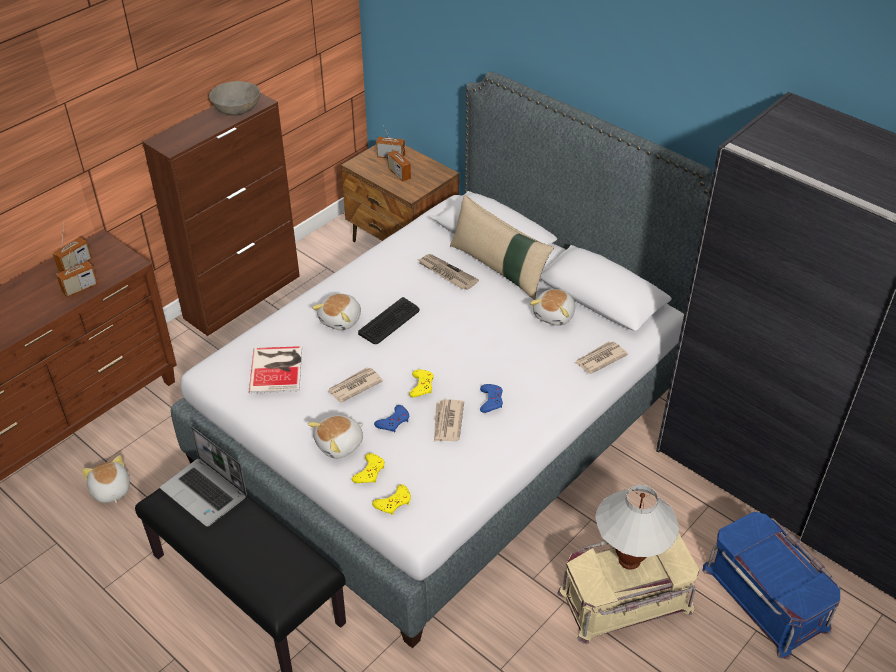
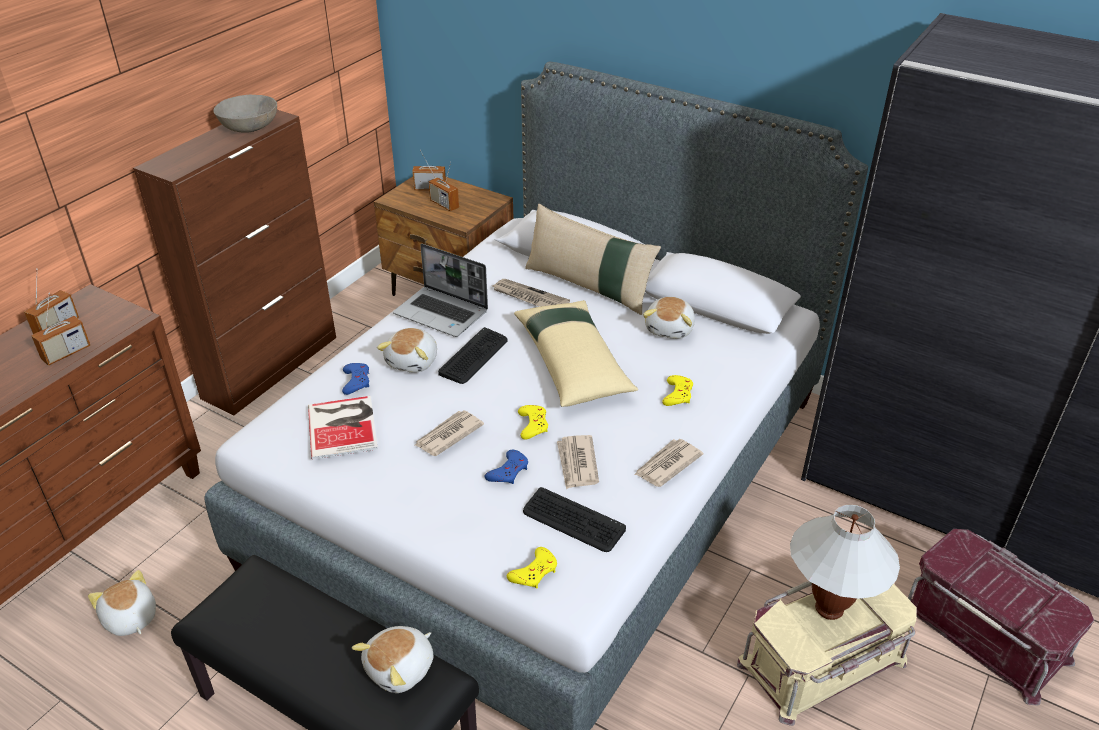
camera: 10 degrees left, 5 degrees down
(205, 493) = (268, 598): laptop -> laptop (442, 313)
(340, 444) = (445, 508): plush toy -> plush toy (401, 669)
(369, 472) = (493, 537): yellow game controller -> yellow game controller (677, 394)
(432, 467) = (573, 521): none -> keyboard
(467, 336) = (573, 362): none -> beige pillow
(491, 400) = (624, 431): blue game controller -> blue game controller (356, 381)
(600, 359) = (739, 370): newspaper -> newspaper (667, 465)
(767, 597) = (986, 632): blue storage box -> red storage box

